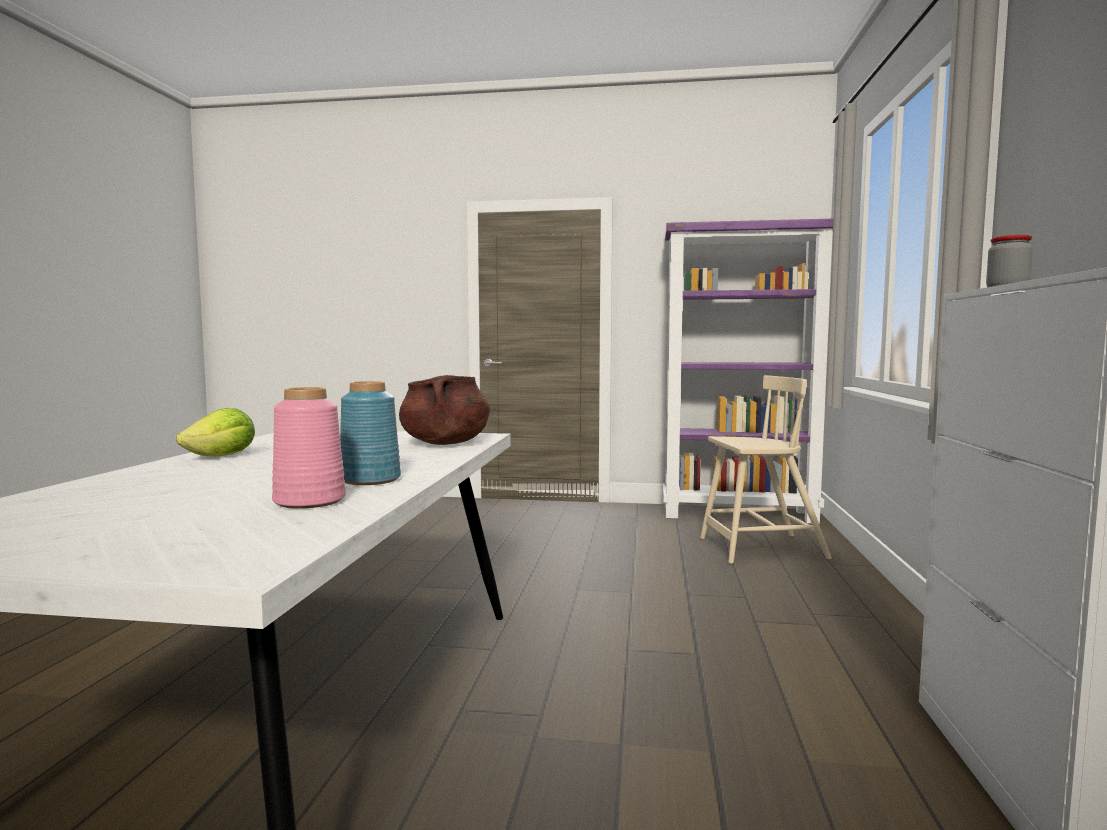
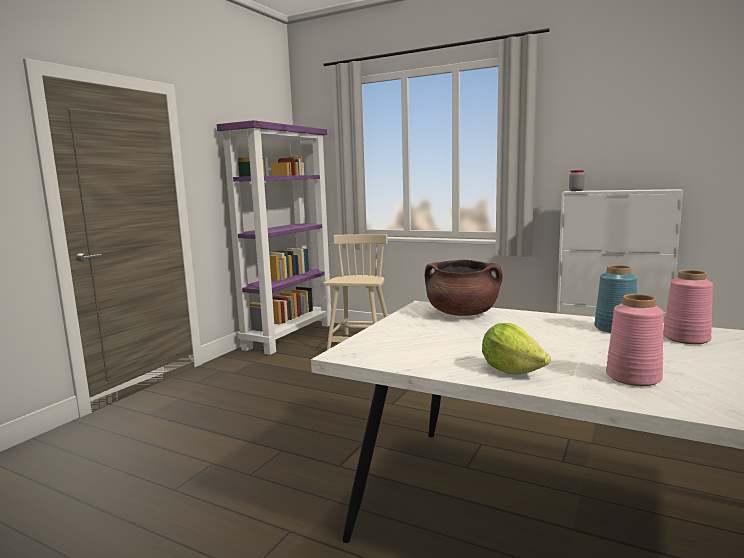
camera: 70 degrees left, 5 degrees up
(166, 480) = (632, 377): none -> pink vase

